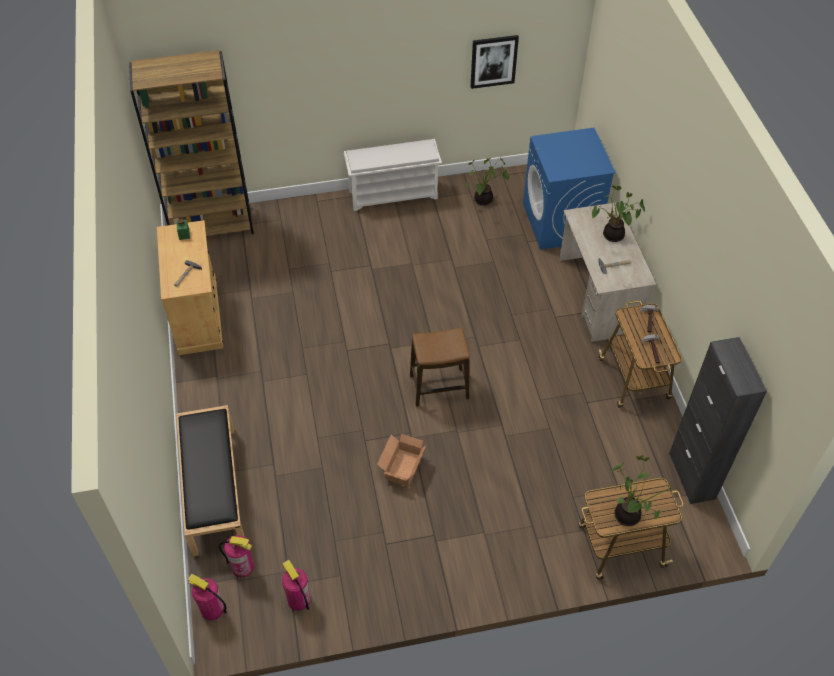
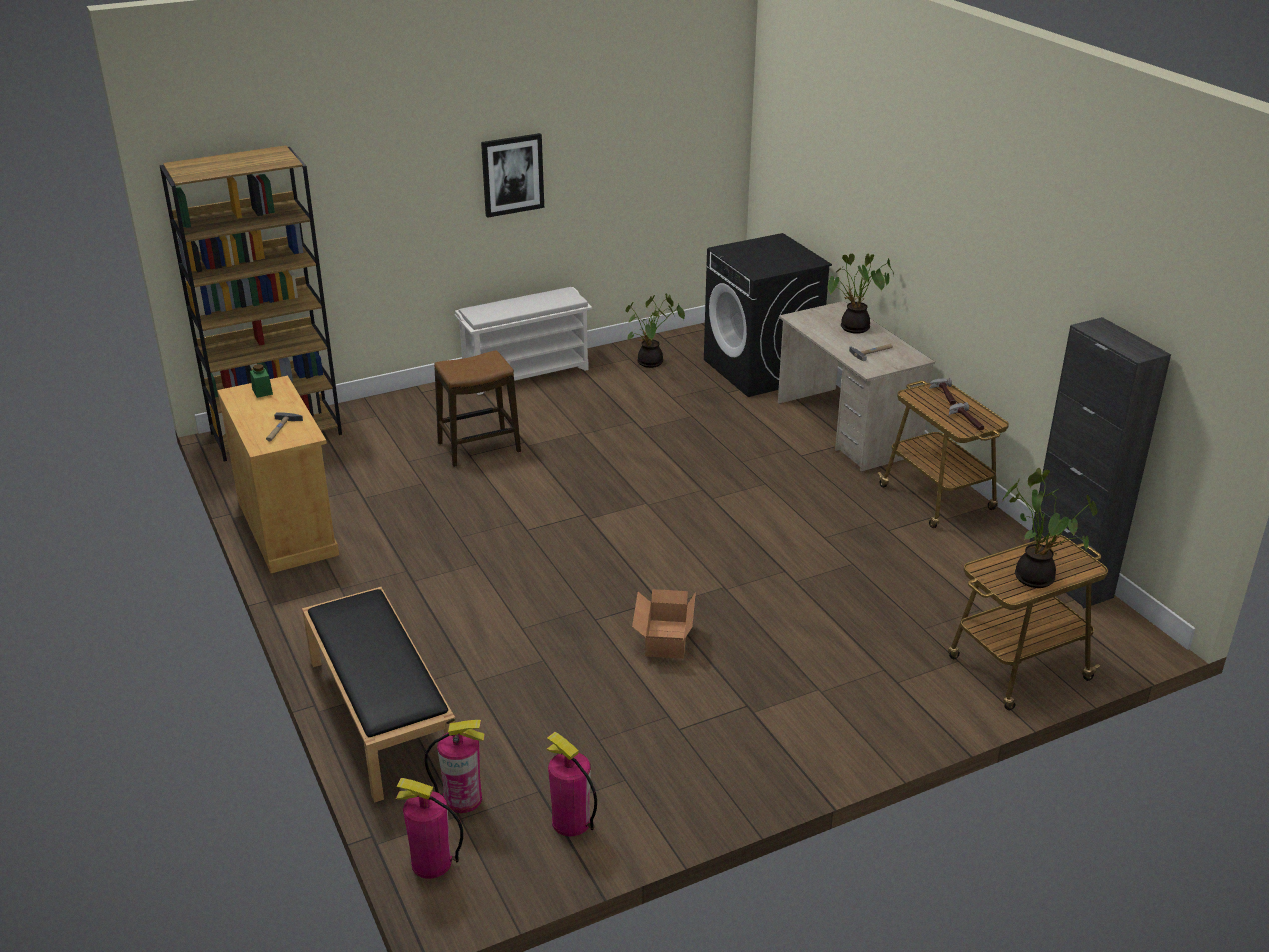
camera: 15 degrees left, 20 degrees down
(439, 387) = (677, 547): stool -> stool (479, 448)
(493, 61) = (640, 164): picture -> picture (512, 174)
(561, 222) = (762, 370): blue washing machine -> black washing machine

